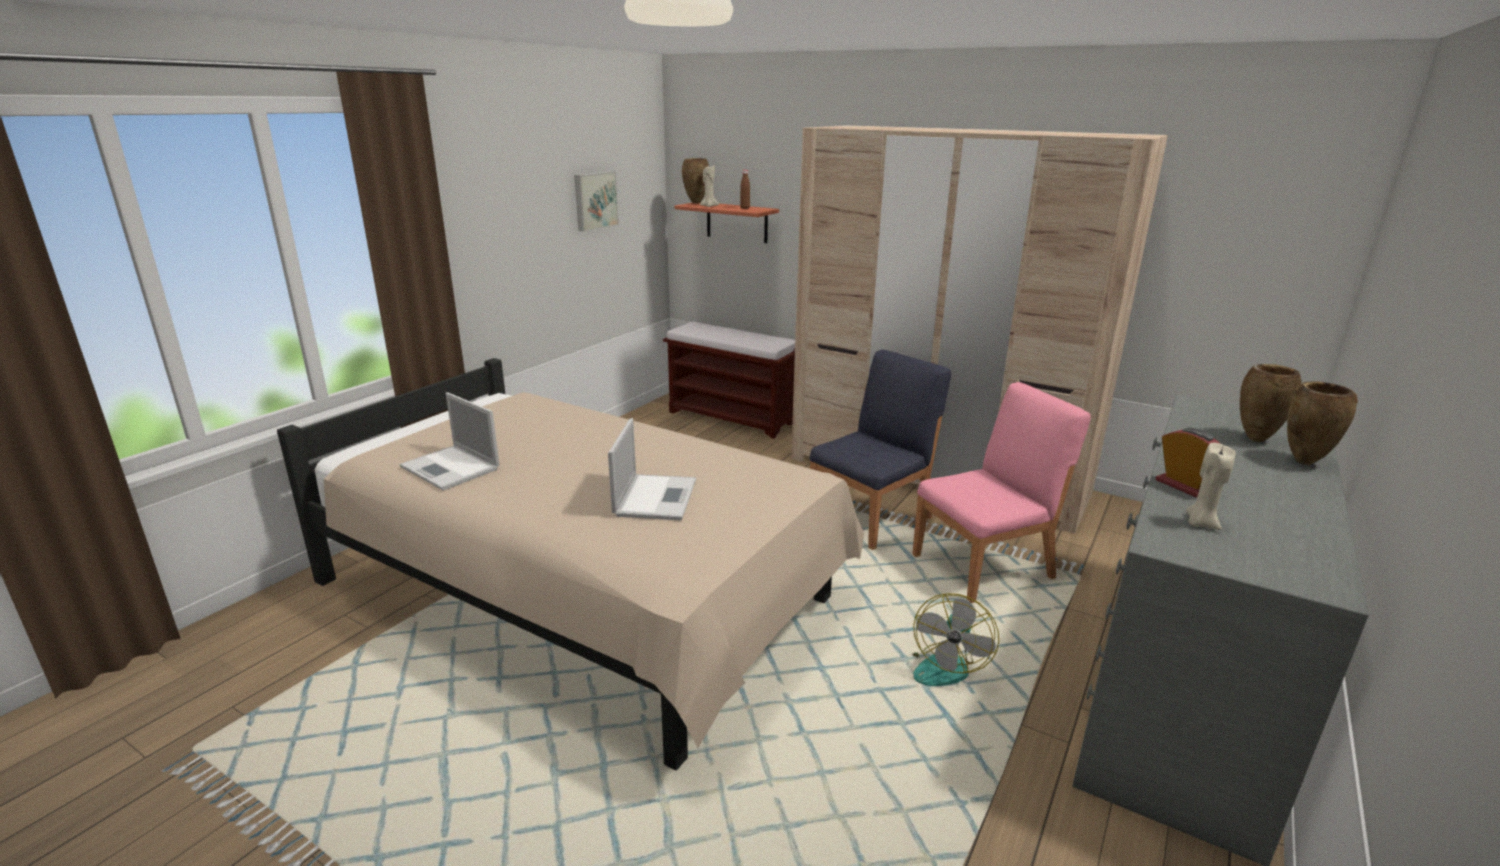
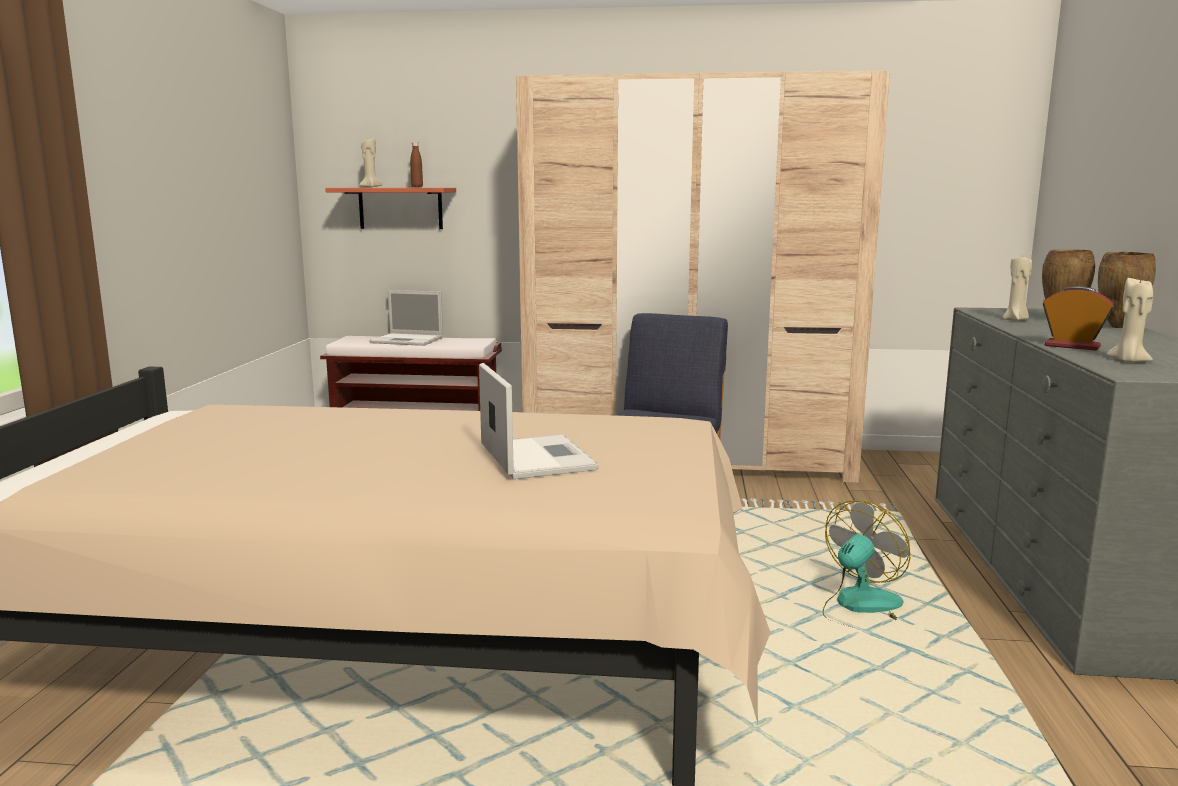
camera: 25 degrees left, 10 degrees down
(451, 468) = (210, 475): laptop -> laptop (408, 340)
(594, 200) = (232, 175): picture -> none
(695, 203) = (347, 187): brown vase -> none
(943, 664) = (860, 609): fan -> fan turned 135 degrees counterclockwise
(984, 566) = (810, 522): pink chair -> none
(1204, 429) = (1015, 320): none -> beige candle

